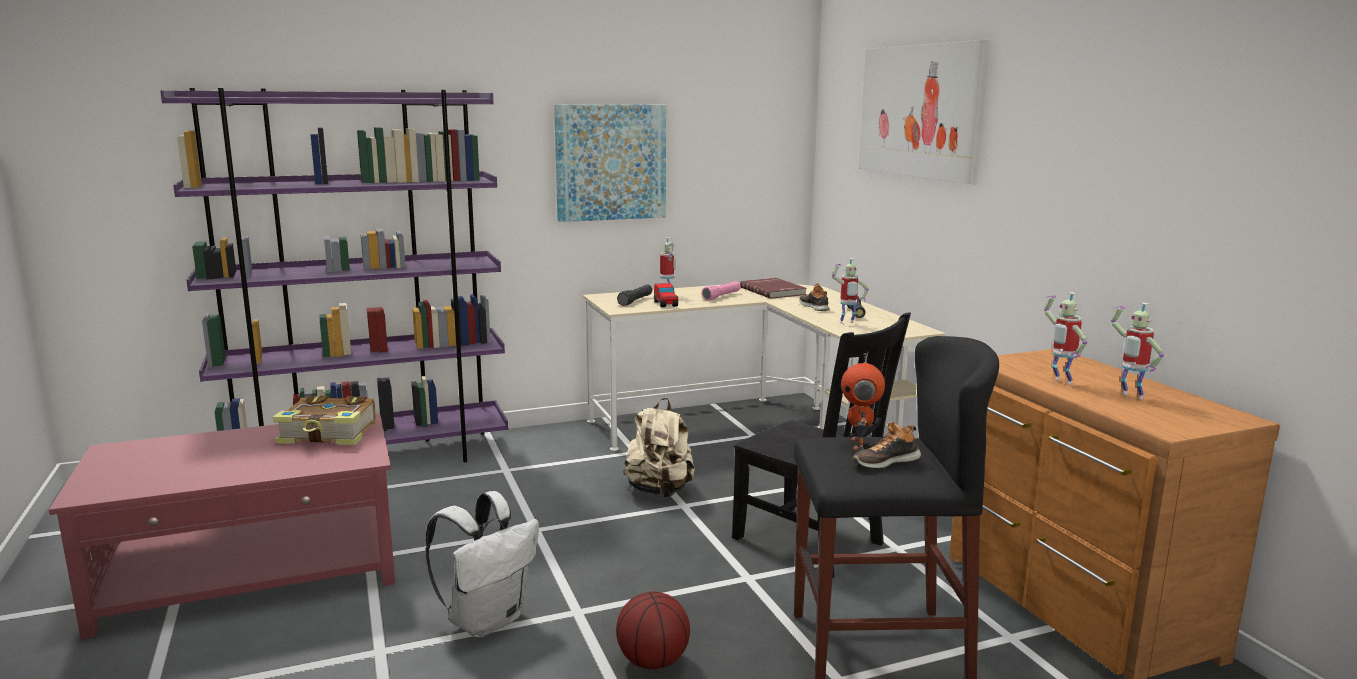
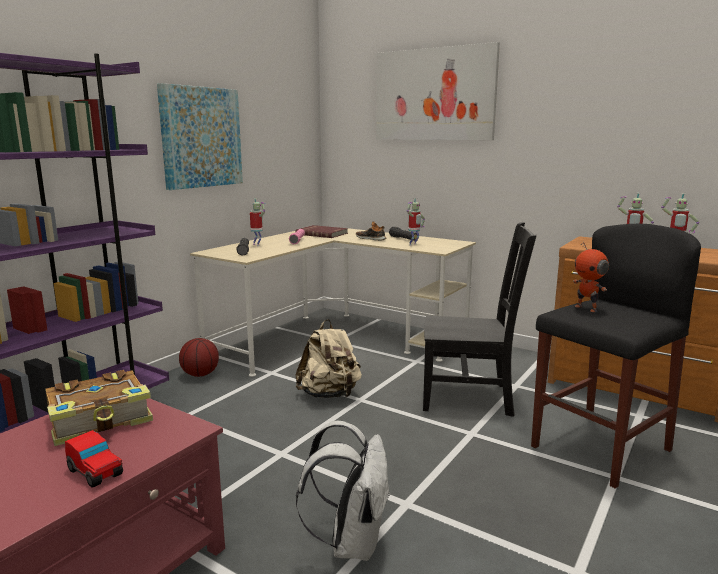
camera: 35 degrees left, 0 degrees up
(652, 662) = (508, 516): basketball -> basketball (200, 375)
(665, 304) = (271, 250): toy car -> toy car (95, 472)
(885, 461) = (623, 314): shoe -> none

